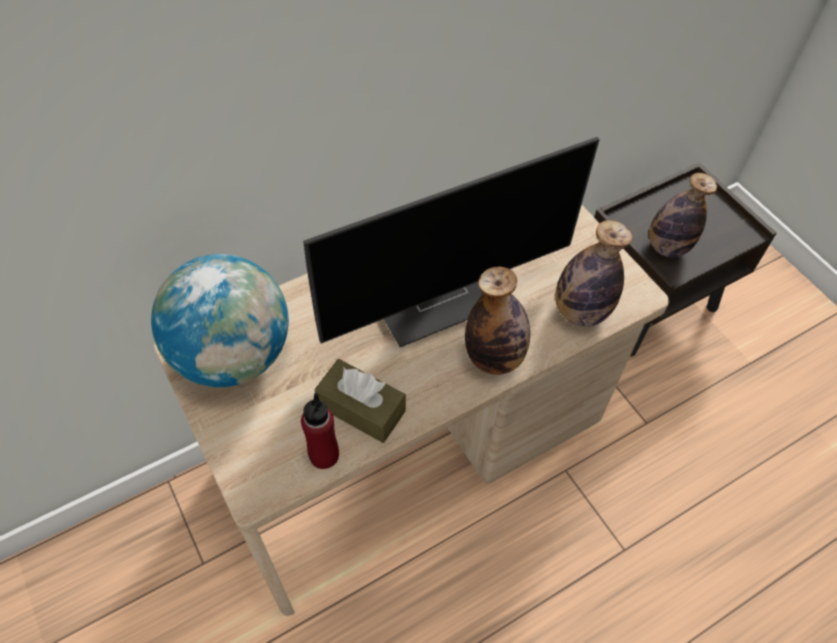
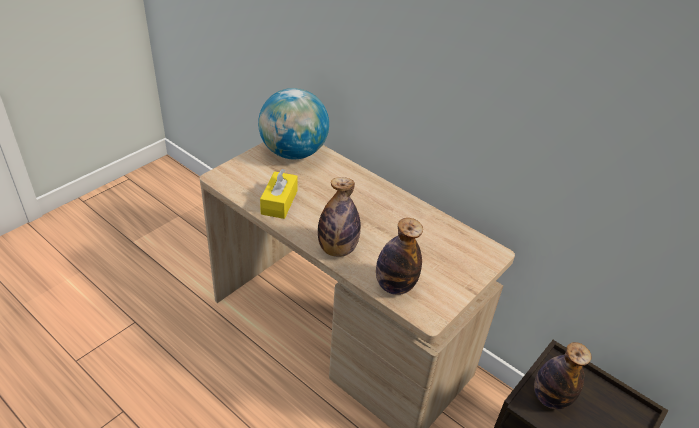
camera: 70 degrees right, 15 degrees down
(324, 455) = (246, 195): red bottle -> none
(361, 408) = (279, 202): brown tissue box -> yellow tissue box
(440, 295) = (373, 219): monitor -> none

